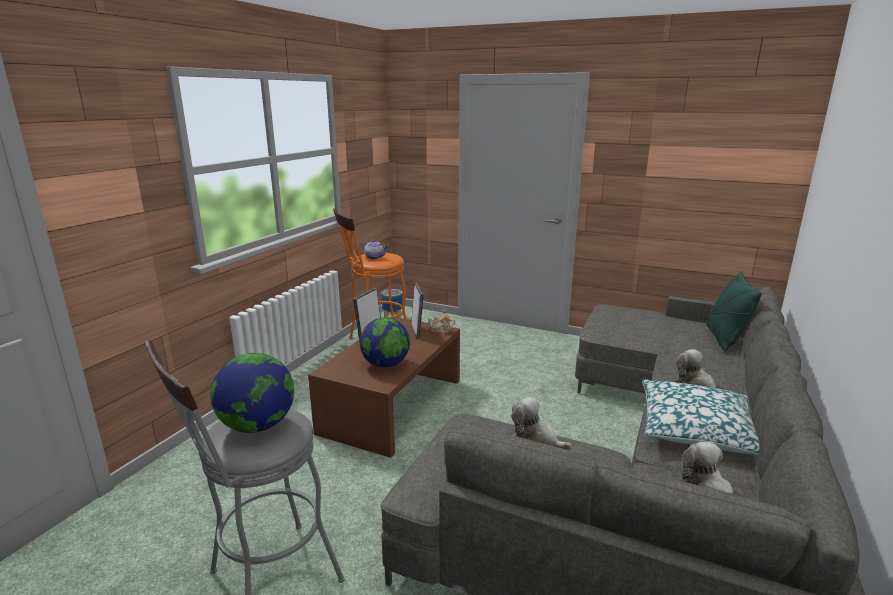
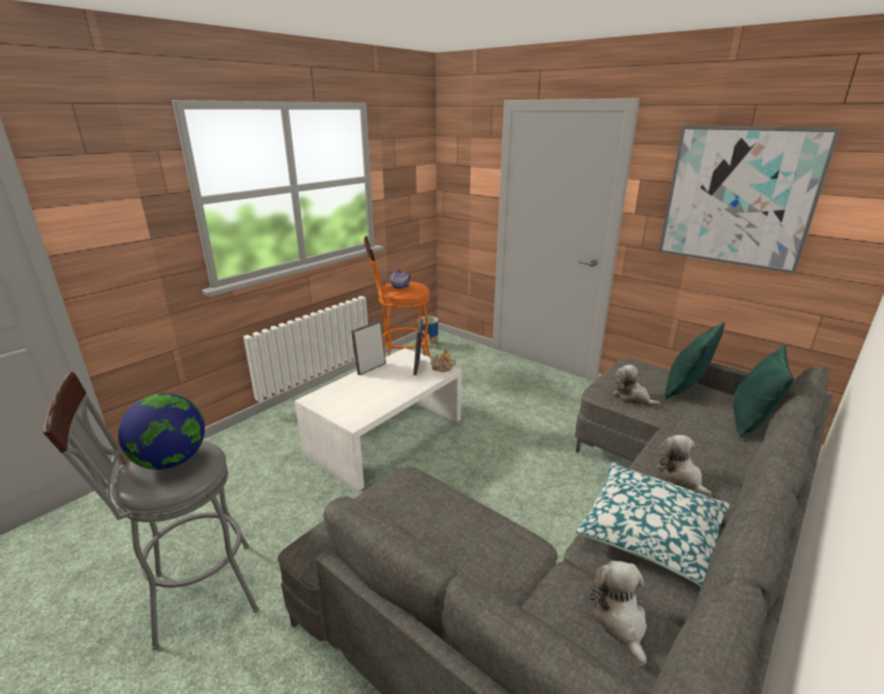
camera: 15 degrees right, 5 degrees up
(385, 364) = (368, 400): globe -> none
(393, 405) = (386, 436): brown coffee table -> white coffee table
(536, 440) = (463, 513): plush toy -> plush toy (632, 397)
(663, 321) = (685, 388): none -> green pillow
(681, 153) = (738, 197): none -> picture

